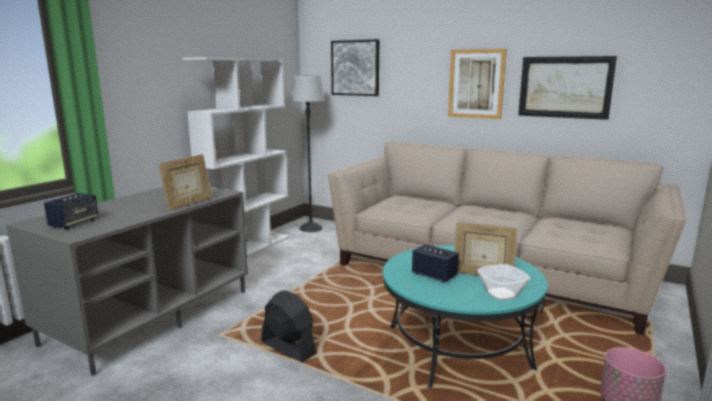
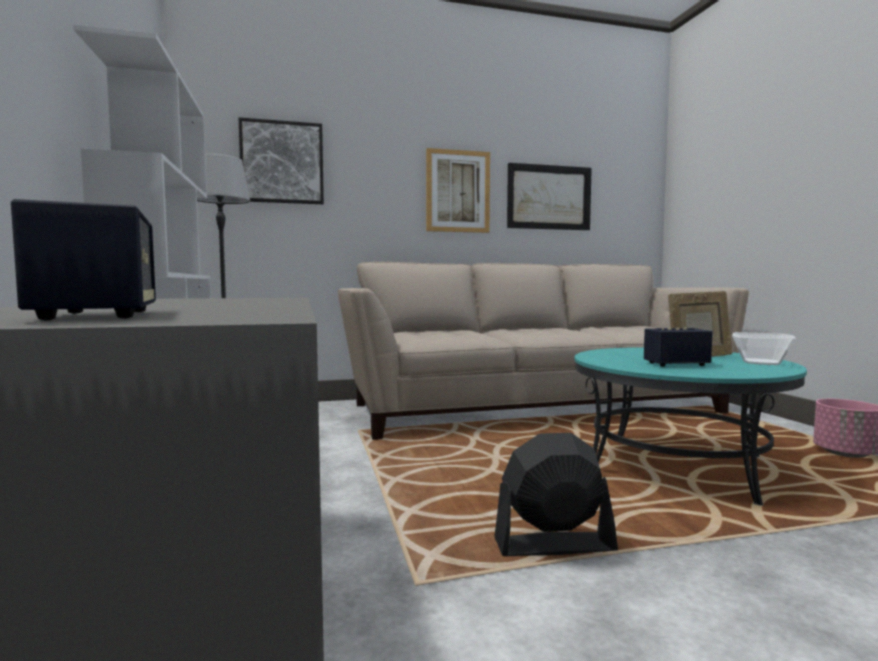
camera: 45 degrees left, 10 degrees down
(188, 204) = (283, 301): picture frame -> none

